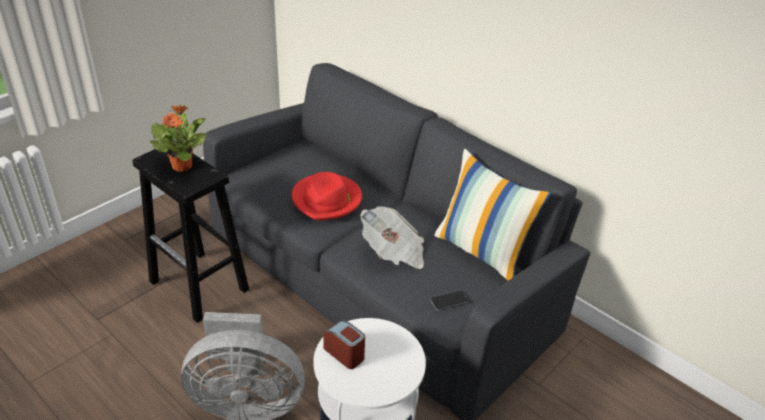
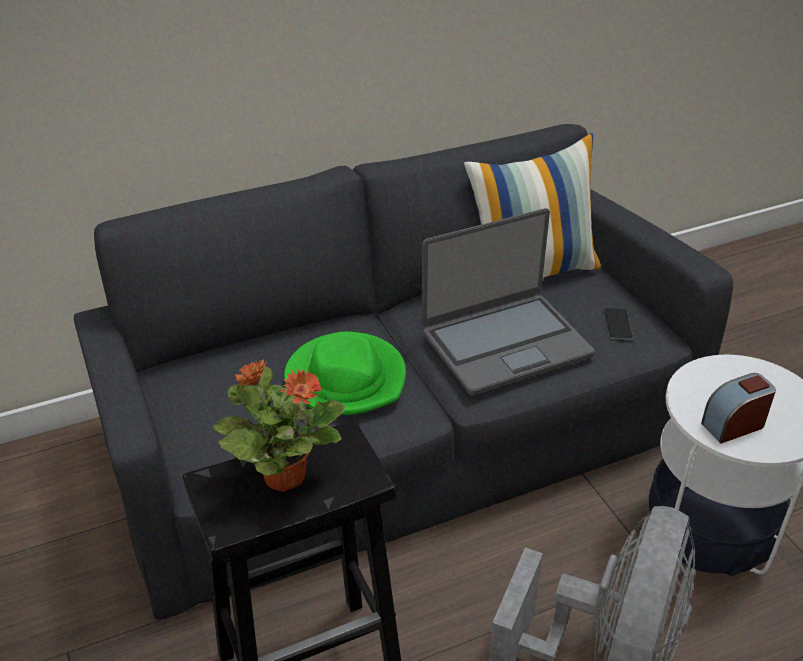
camera: 65 degrees left, 0 degrees up
(327, 200) = (346, 378): red hat -> green hat
(393, 252) = (505, 344): newspaper -> laptop

